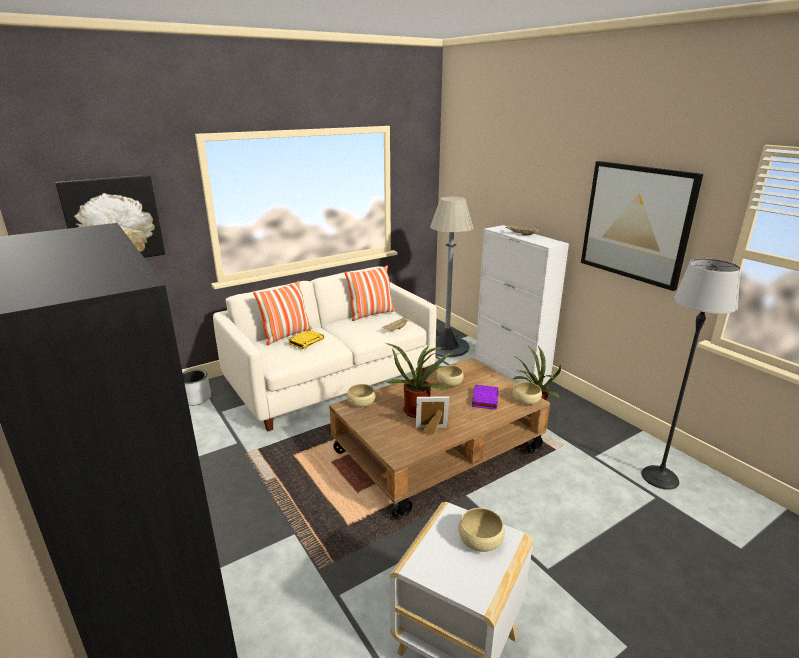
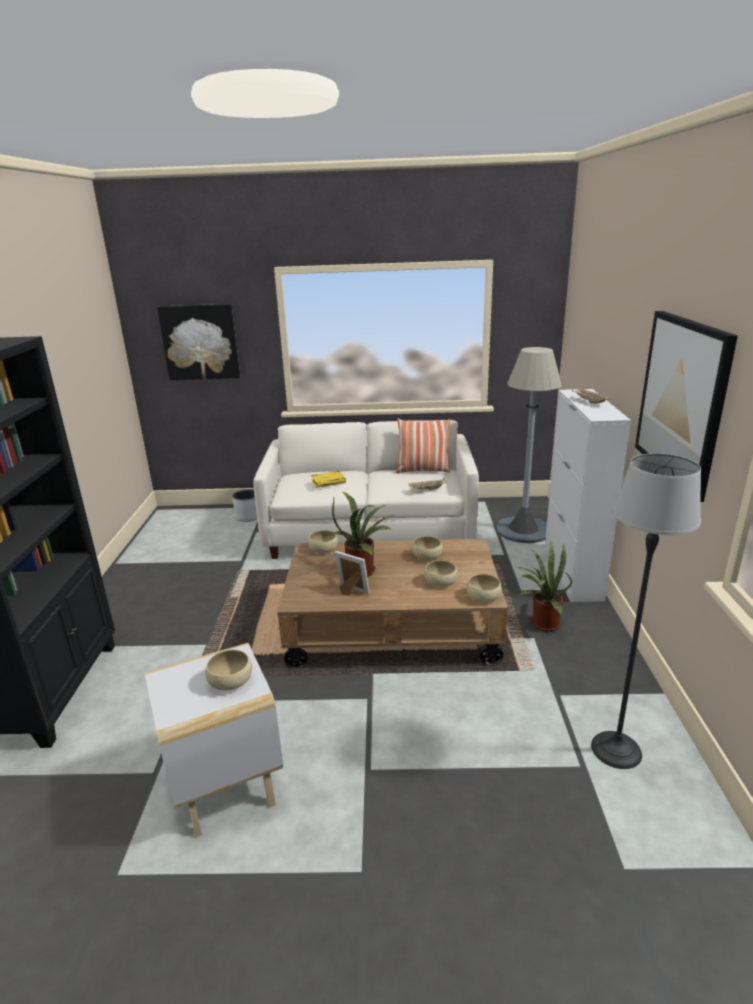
camera: 35 degrees right, 0 degrees up
(286, 335) = (322, 473): pillow -> none
(484, 399) = (440, 581): purple book -> beige bowl

